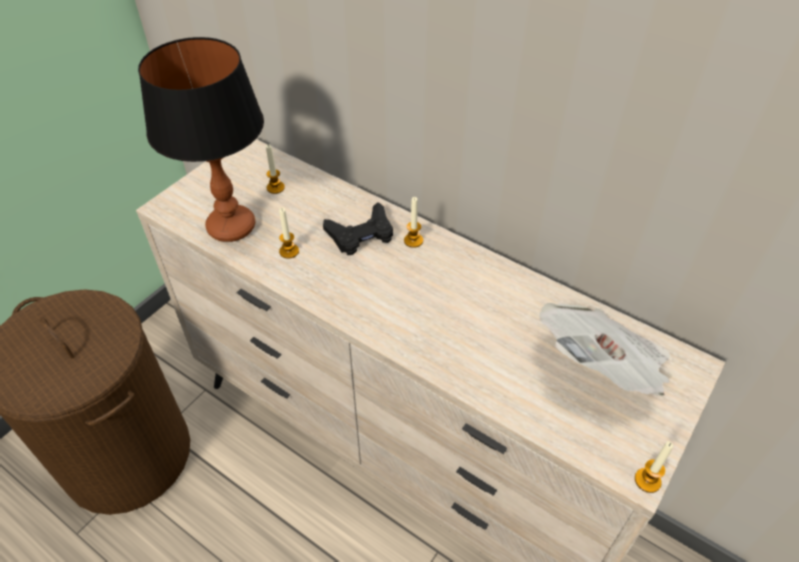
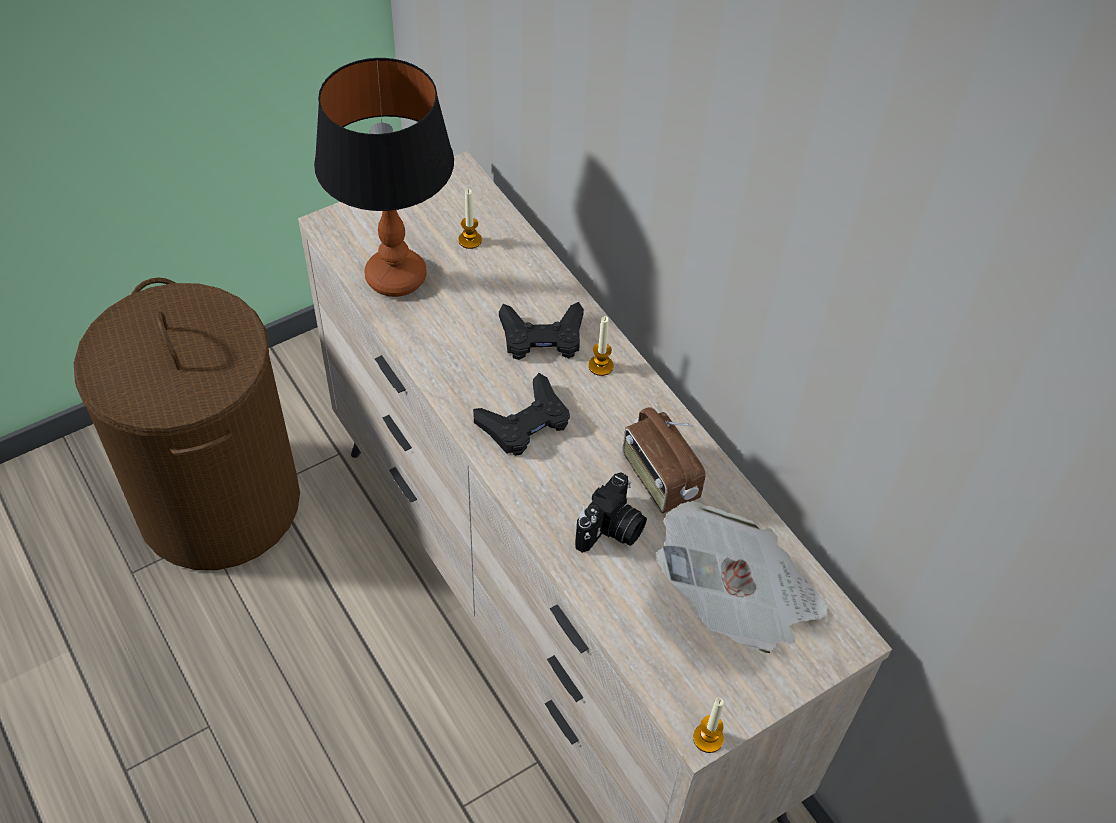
camera: 20 degrees right, 5 degrees up
(289, 251) = (448, 330): candle -> none
(379, 296) = (524, 422): none -> black game controller
(485, 350) = (611, 530): none -> camera
(498, 303) = (658, 479): none -> radio

